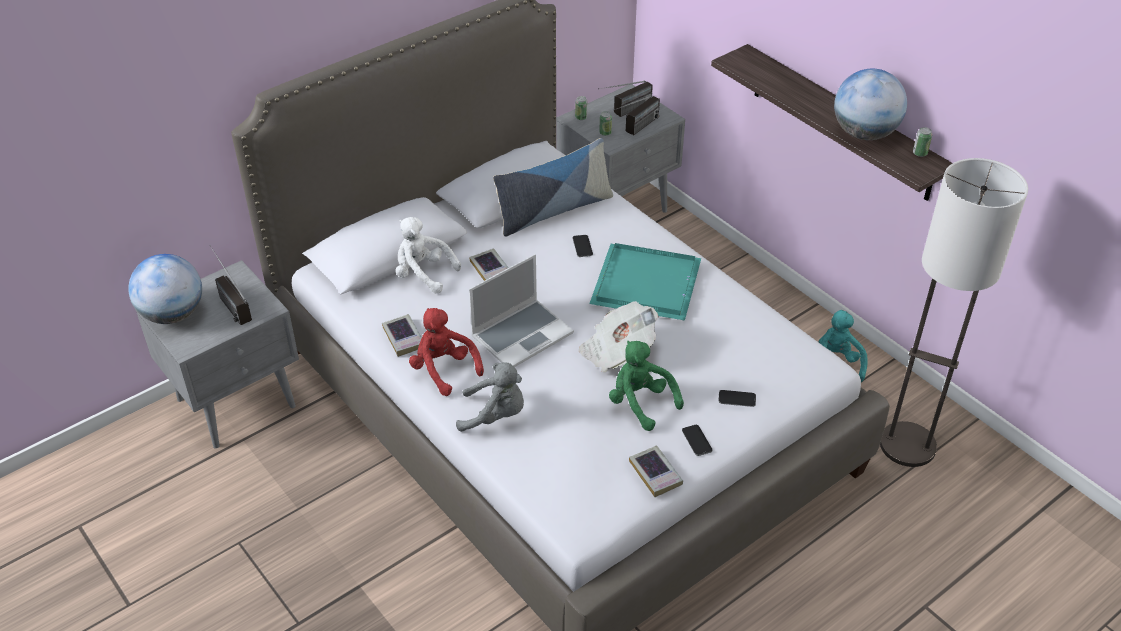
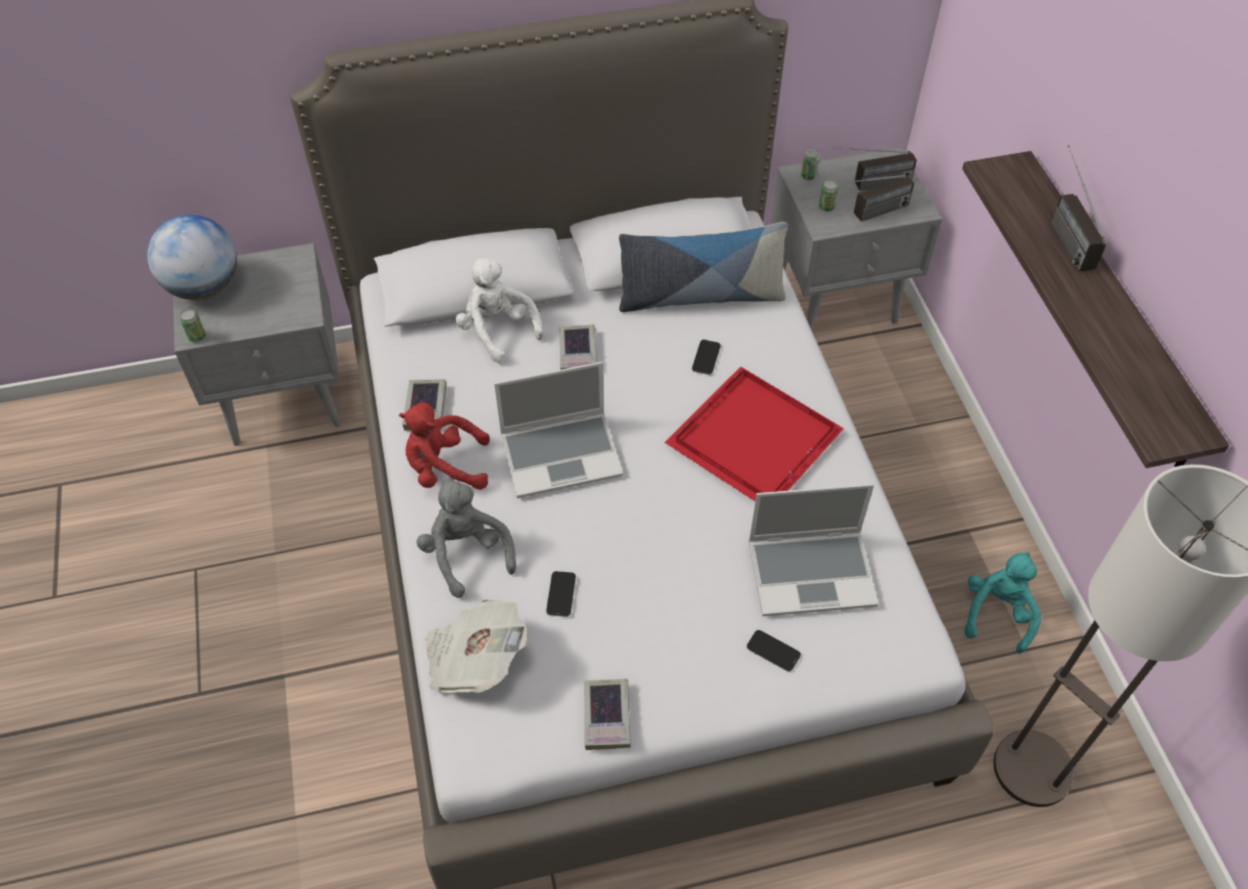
camera: 25 degrees right, 10 degrees up
(228, 302) = (268, 291): radio -> radio (1062, 232)
(443, 369) = (445, 467): red plush toy -> red plush toy turned 75 degrees counterclockwise
(495, 415) = (466, 553): grey plush toy -> grey plush toy turned 150 degrees counterclockwise
(617, 351) = (662, 521): newspaper -> newspaper (475, 659)
(640, 403) = (648, 607): green plush toy -> none
(647, 285) = (754, 442): turquoise tray -> red tray
(696, 441) = (686, 690): phone -> phone (561, 594)
(732, 347) = (812, 572): none -> laptop
(864, 133) = (1116, 346): globe -> none
(919, 153) = (1182, 406): can -> can (197, 337)

